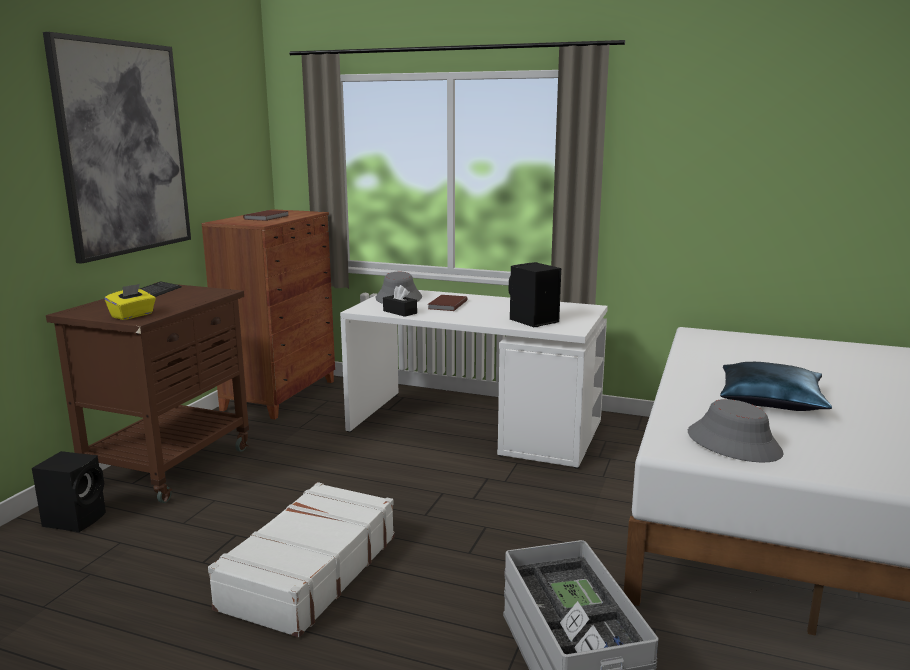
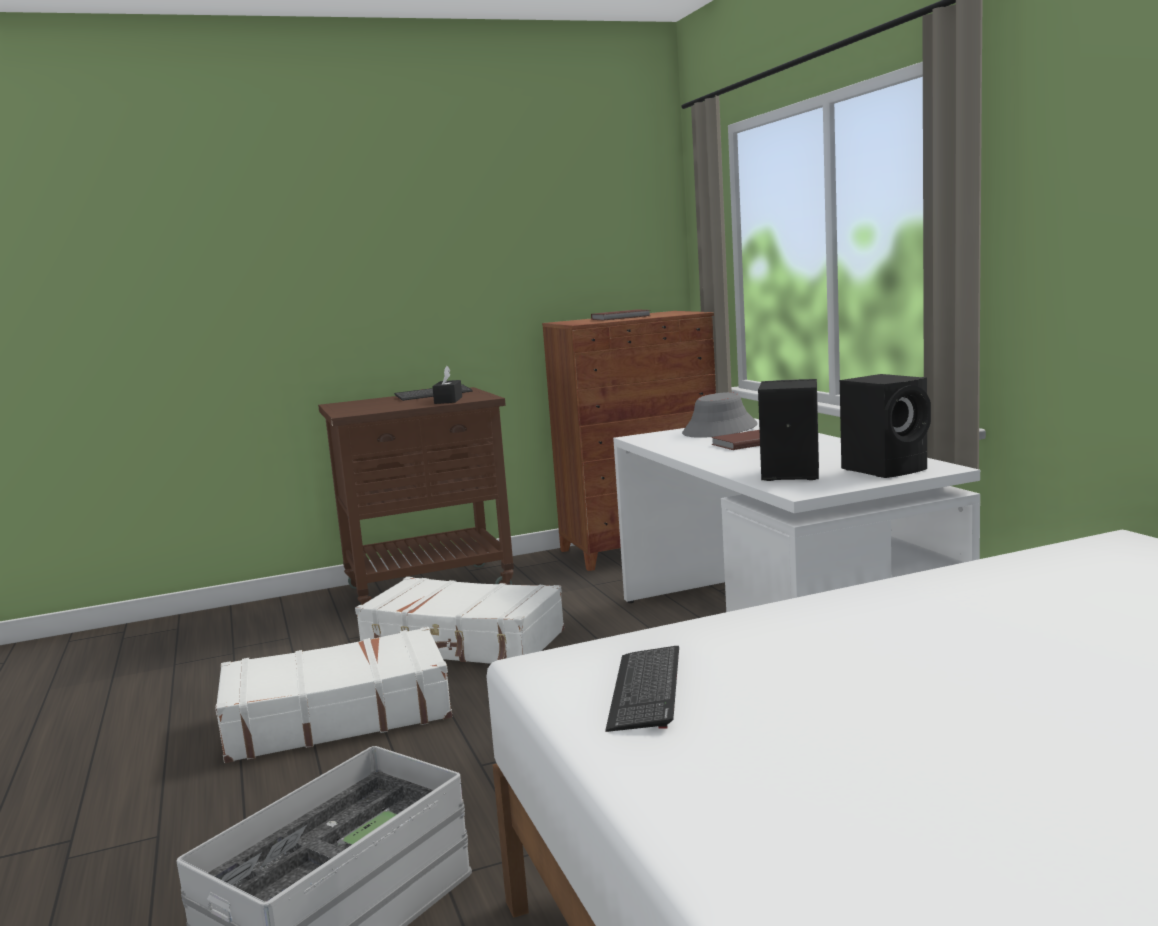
camera: 50 degrees right, 5 degrees down
(76, 519) = (302, 610): black speaker -> black speaker (886, 469)
(123, 149) = (435, 239): picture -> none
(132, 315) = (356, 410): yellow tissue box -> none
(290, 492) = (463, 642): none -> white suitcase
(400, 312) = (670, 444): black tissue box -> black tissue box (448, 400)
(734, 443) = (645, 691): grey hat -> keyboard
(771, 399) = (915, 662): blue pillow -> none

